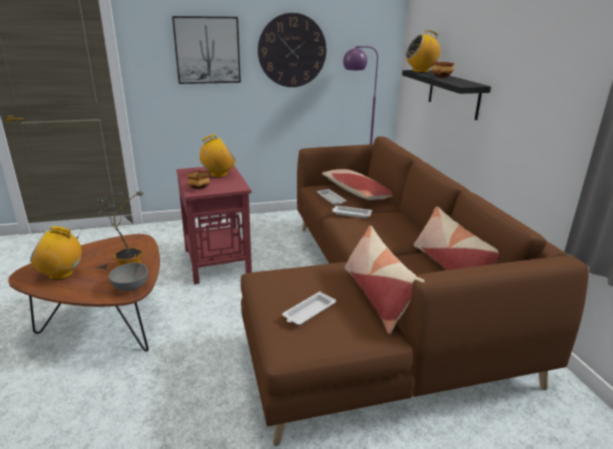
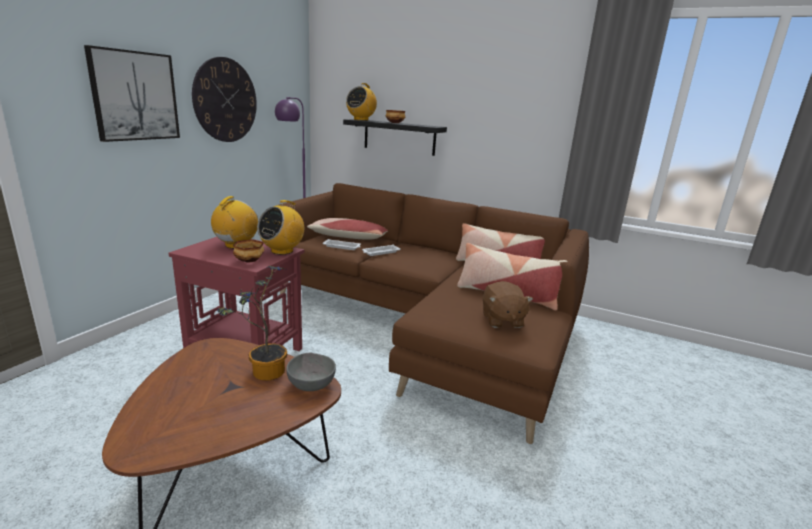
camera: 50 degrees left, 5 degrees down
(61, 274) = (194, 420): radio -> radio (282, 251)
(308, 312) = (502, 320): white tray -> brown plush toy

